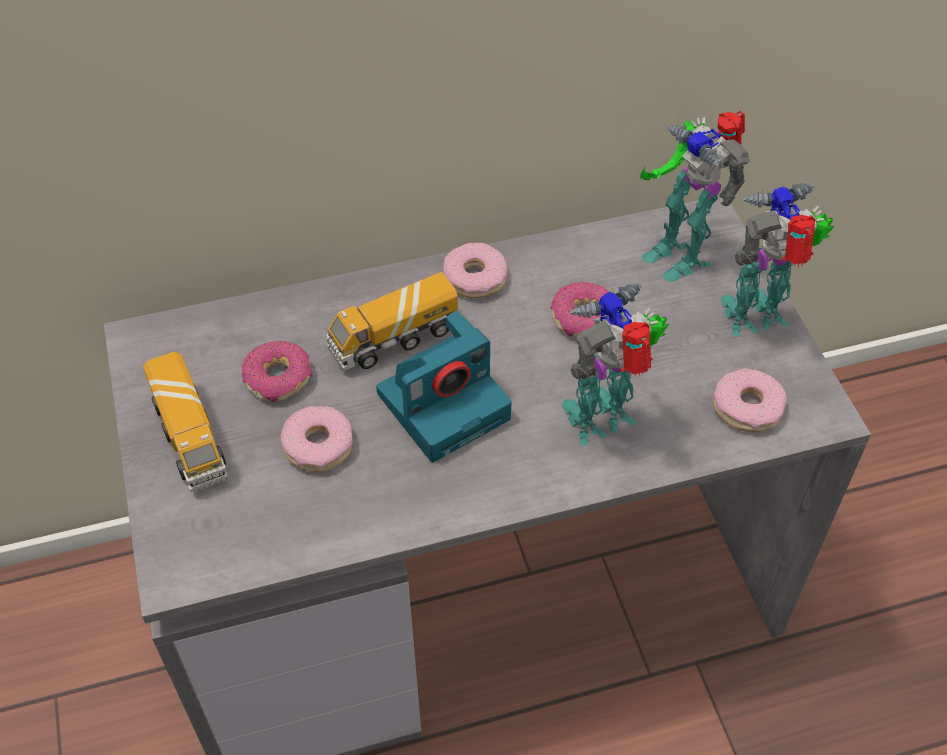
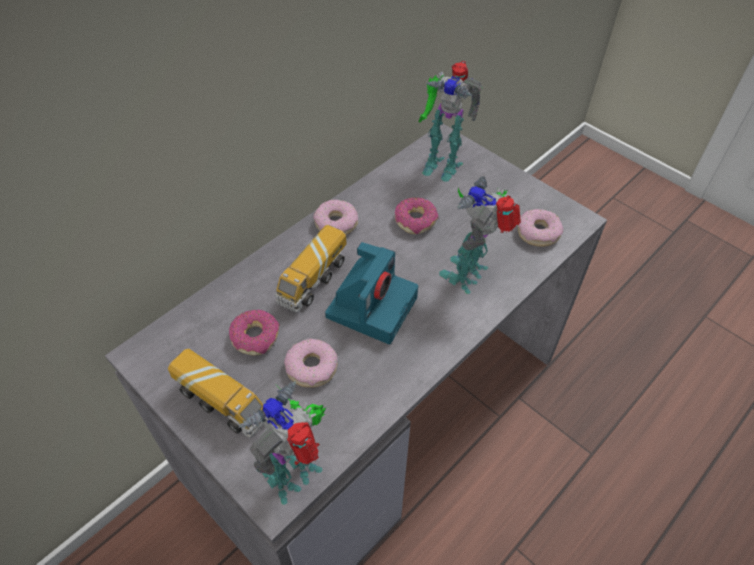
camera: 30 degrees left, 0 degrees up
(758, 318) = (507, 182): toy robot -> toy robot (296, 475)

